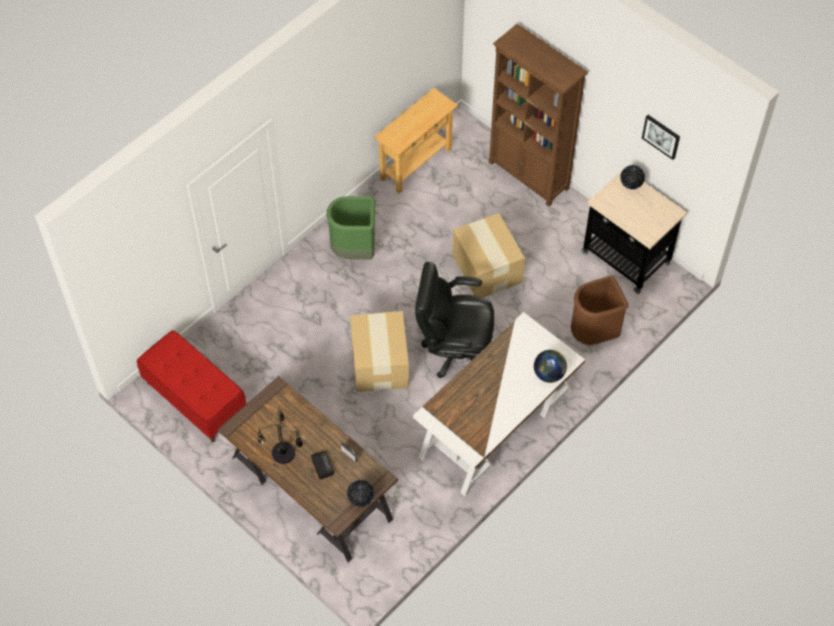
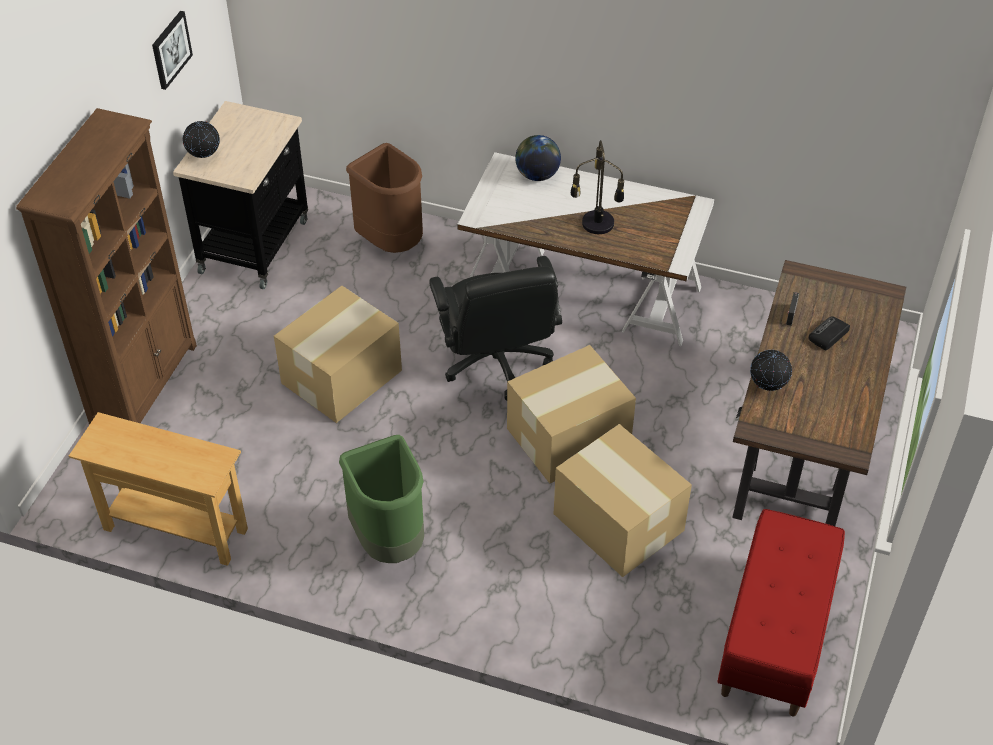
camera: 115 degrees left, 10 degrees down
(283, 452) = (843, 381): table lamp -> table lamp (597, 223)
(305, 360) = (619, 523): none -> cardboard box
(361, 500) = (843, 281): globe -> globe (767, 387)

